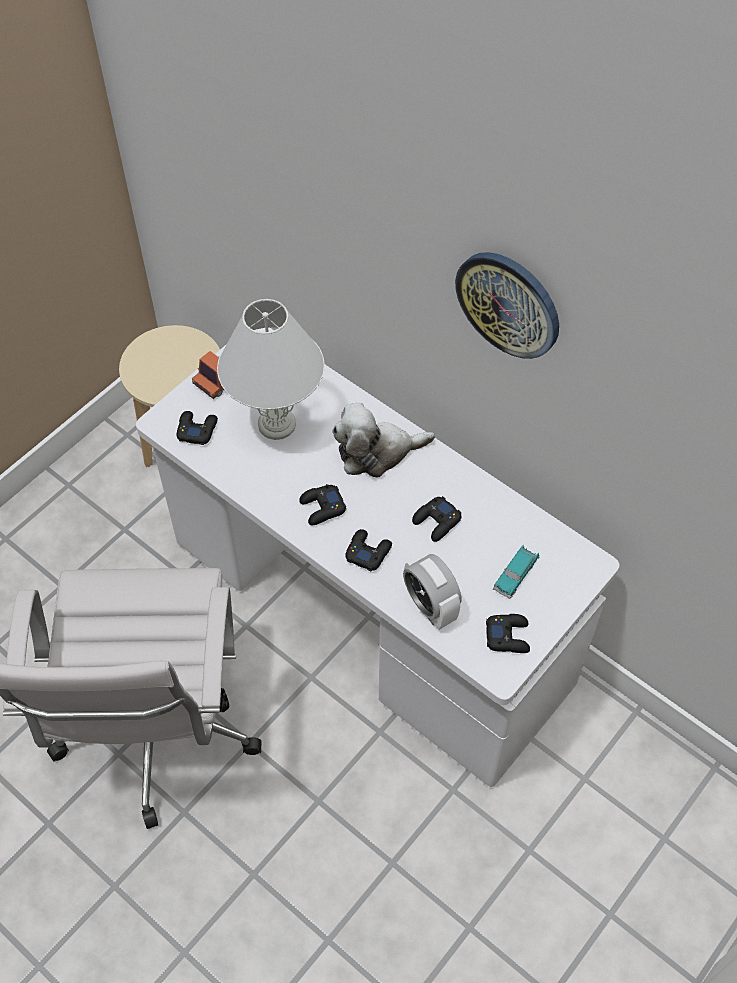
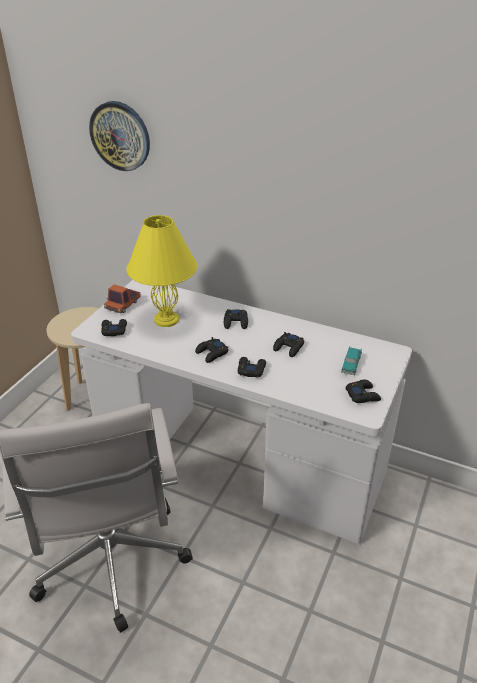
camera: 15 degrees left, 20 degrees down
(276, 425) = (166, 320): white table lamp -> yellow table lamp
(377, 452) = (236, 322): plush toy -> black game controller
(430, 606) = (304, 389): alarm clock -> none
(509, 303) = (316, 173): wall clock -> wall clock (120, 136)

